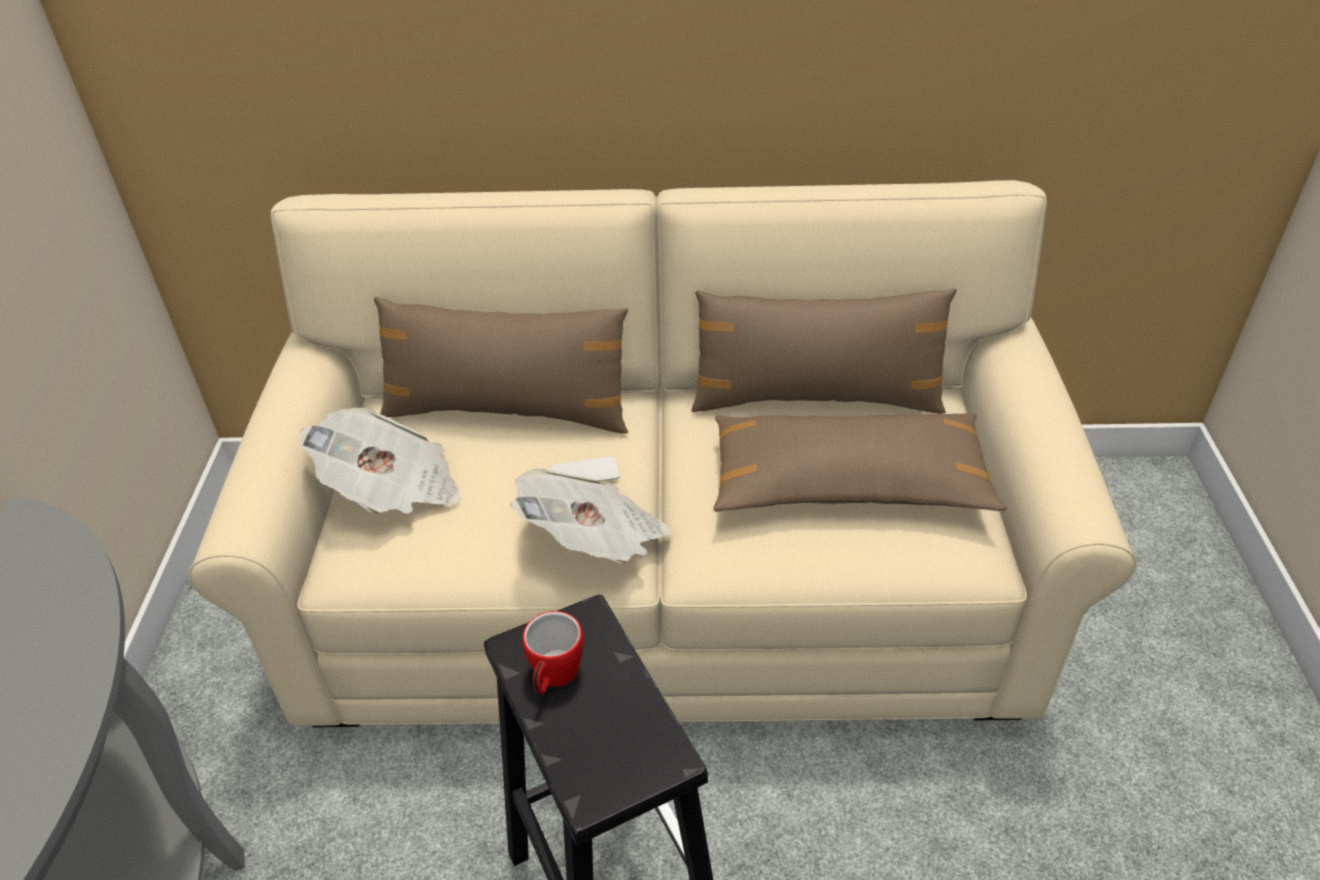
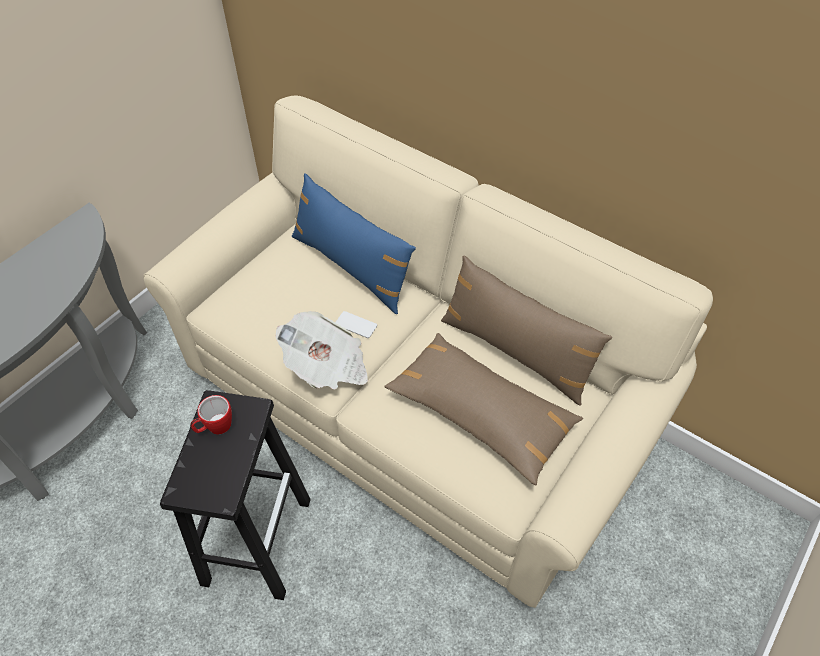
camera: 35 degrees right, 10 degrees up
(393, 490) = (263, 281): newspaper -> none
(507, 411) = (351, 267): brown pillow -> blue pillow

